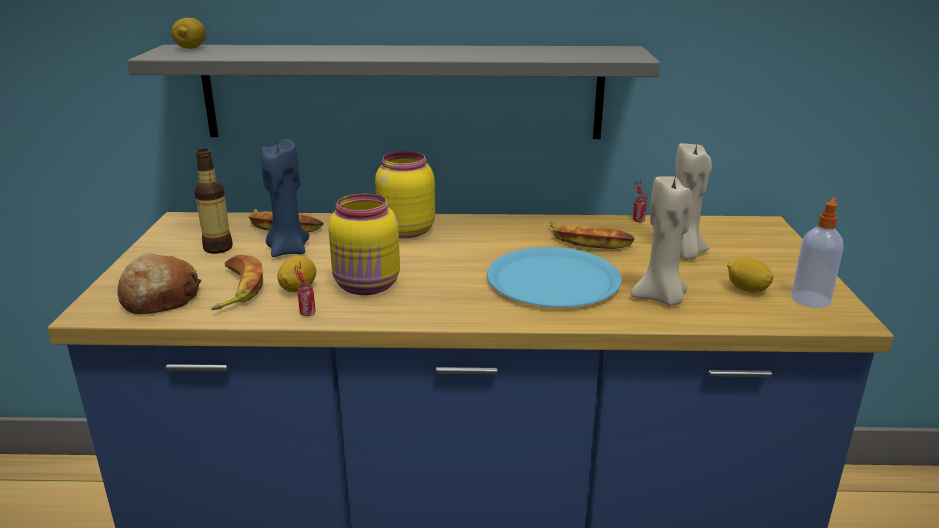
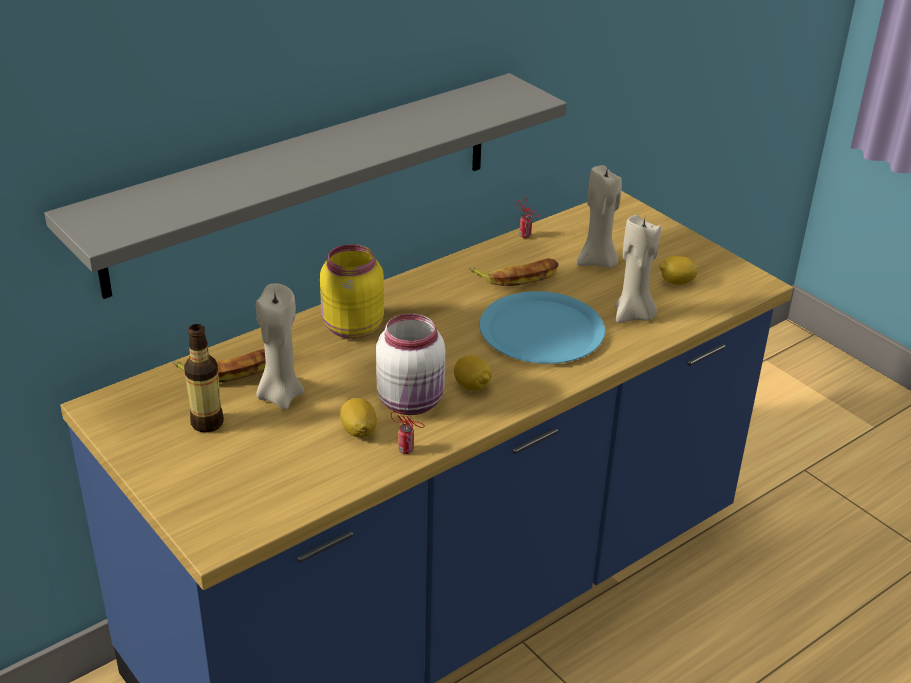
camera: 40 degrees left, 10 degrees up
(160, 298) = (252, 498): bread -> none
(191, 48) = (105, 211): lemon -> lemon (472, 386)
(236, 289) = (305, 456): banana -> none
(288, 250) = (280, 395): blue candle -> beige candle
(368, 286) = (412, 402): yellow jar -> white jar
(810, 299) = (721, 274): soap dispenser -> none

